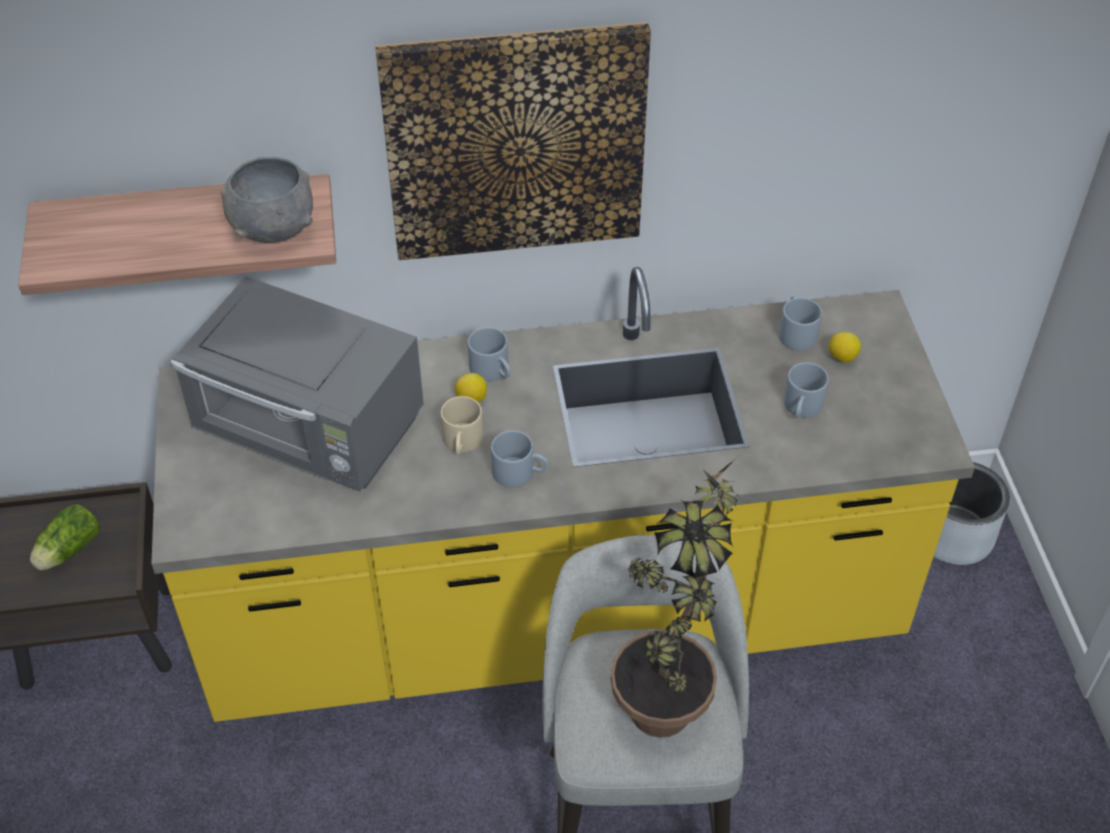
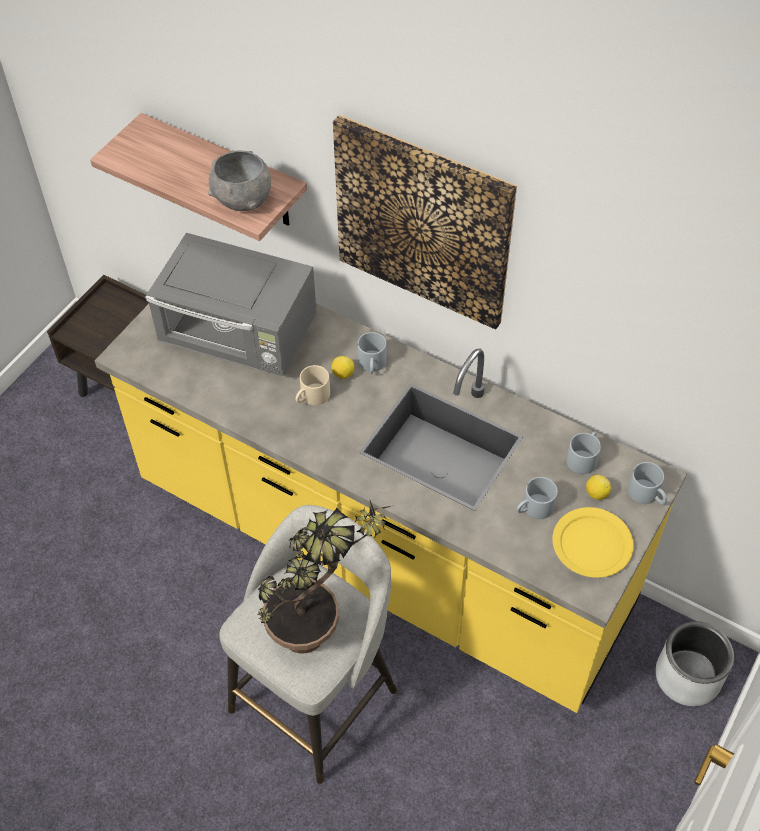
camera: 40 degrees right, 5 degrees up
(67, 551) = (119, 329): lettuce -> none
(311, 431) = (240, 337): grey microwave -> grey microwave turned 45 degrees counterclockwise
(520, 472) = (325, 436): grey mug -> grey mug (647, 494)
(888, 406) = (592, 545): none -> yellow plate

